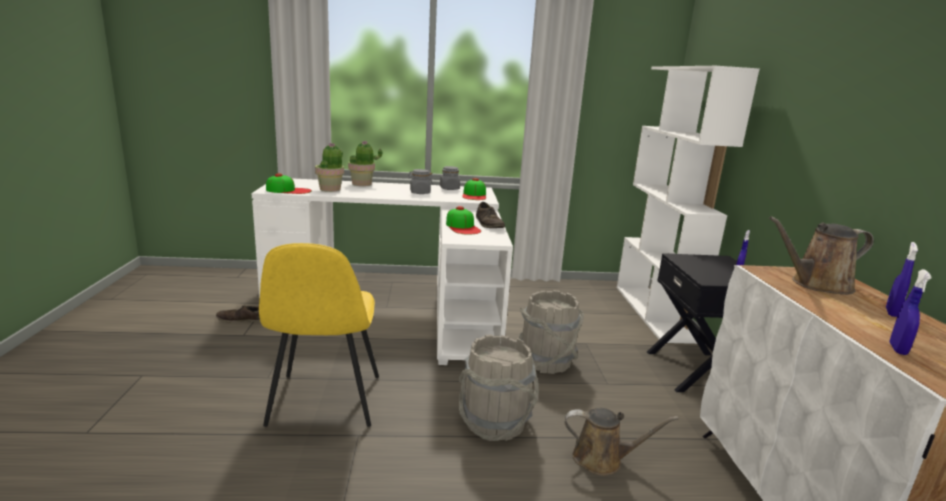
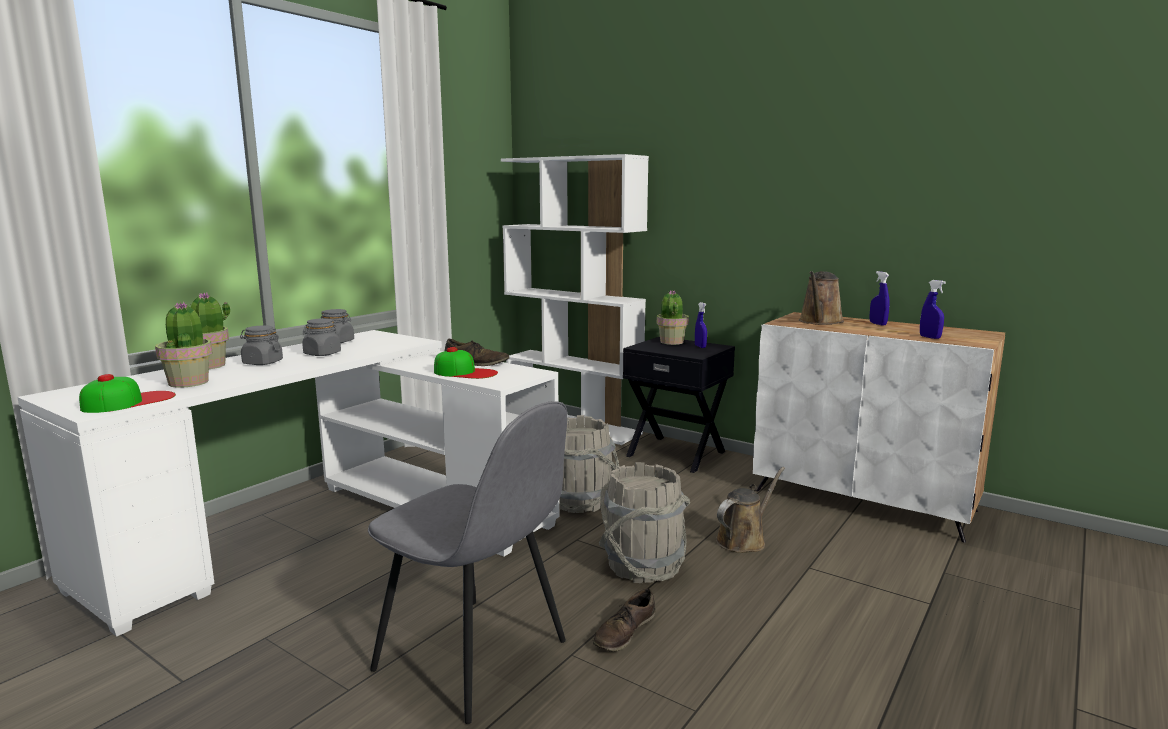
camera: 50 degrees left, 5 degrees down
(243, 319) = (127, 668): brown shoe -> brown shoe (624, 631)
(324, 402) = (474, 657): yellow chair -> grey chair
(383, 189) = (262, 363): none -> grey jar
(474, 195) = (388, 340): cap -> none
(722, 263) = (671, 342): none -> potted plant

